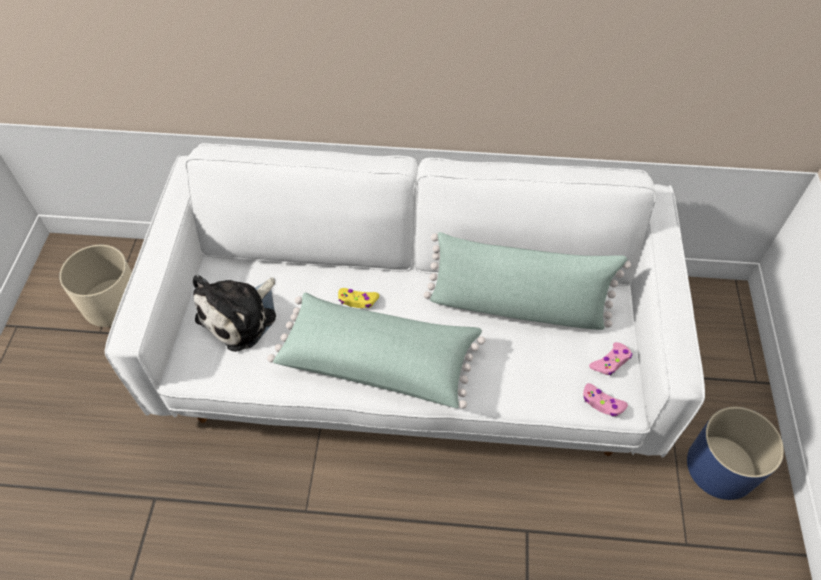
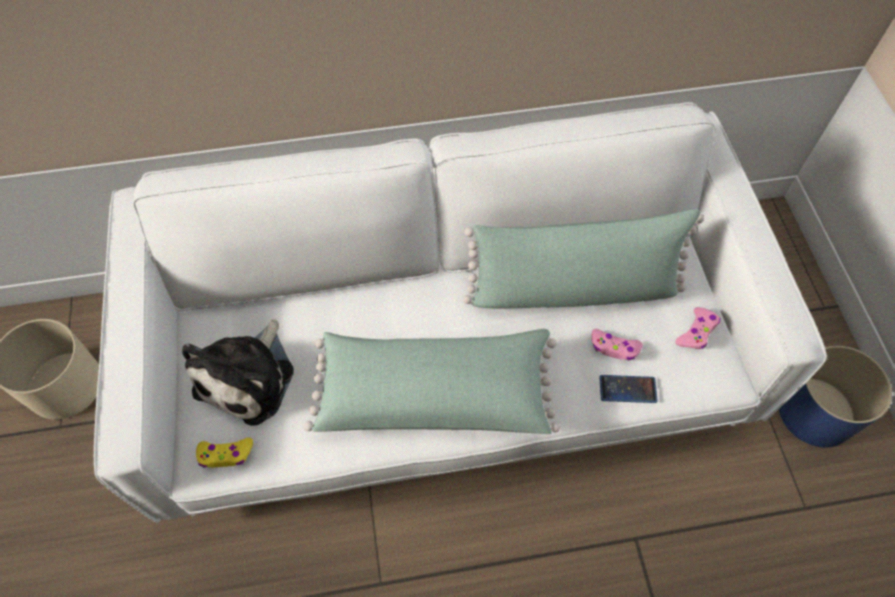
camera: 15 degrees left, 5 degrees up
(358, 300) = (386, 324): yellow game controller -> yellow game controller (226, 455)
(537, 393) = (627, 389): none -> phone
(602, 403) = (702, 383): pink game controller -> pink game controller (614, 348)

